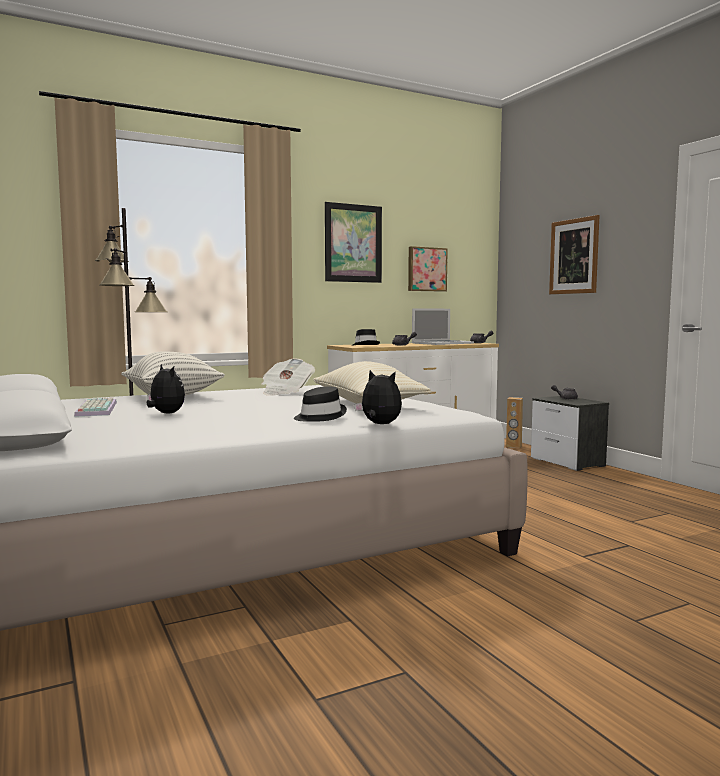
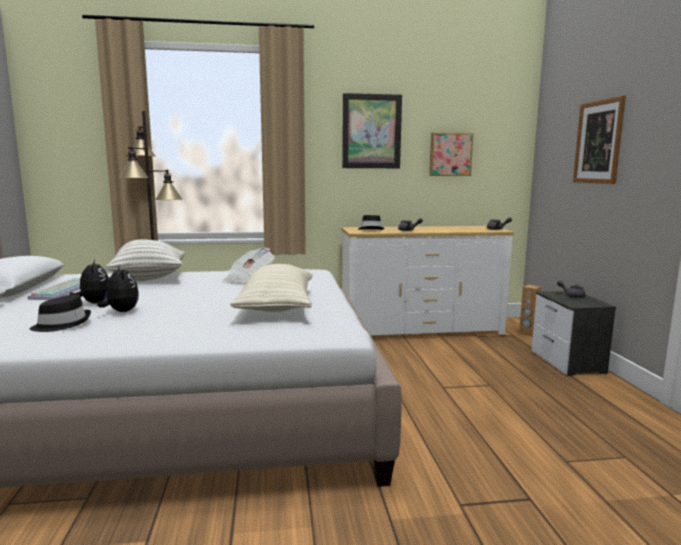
camera: 20 degrees right, 5 degrees up
(319, 417) = (190, 324): black hat -> black hat (62, 324)
(379, 424) = (224, 342): plush toy -> plush toy (121, 311)
(442, 343) = (456, 228): laptop -> none

